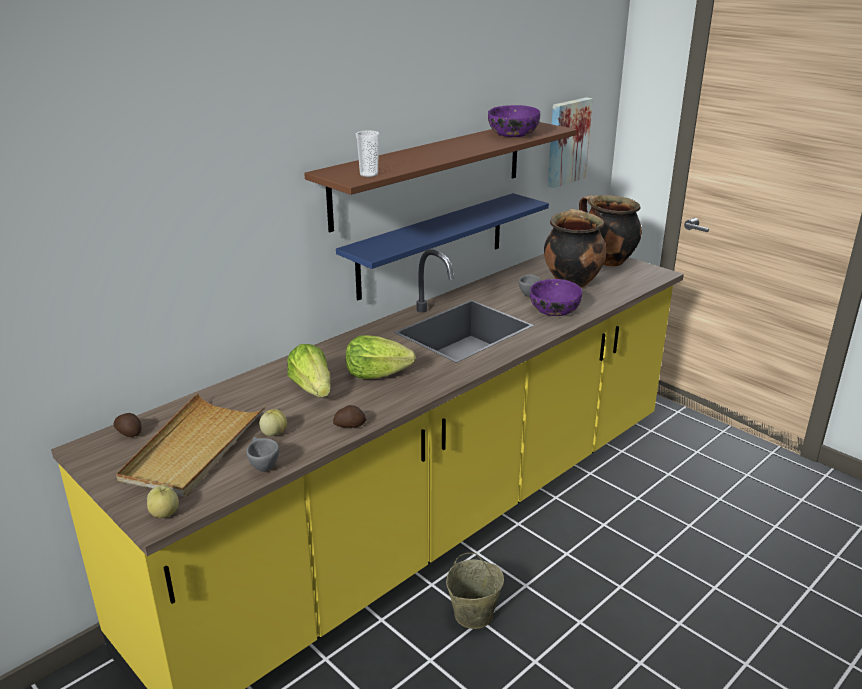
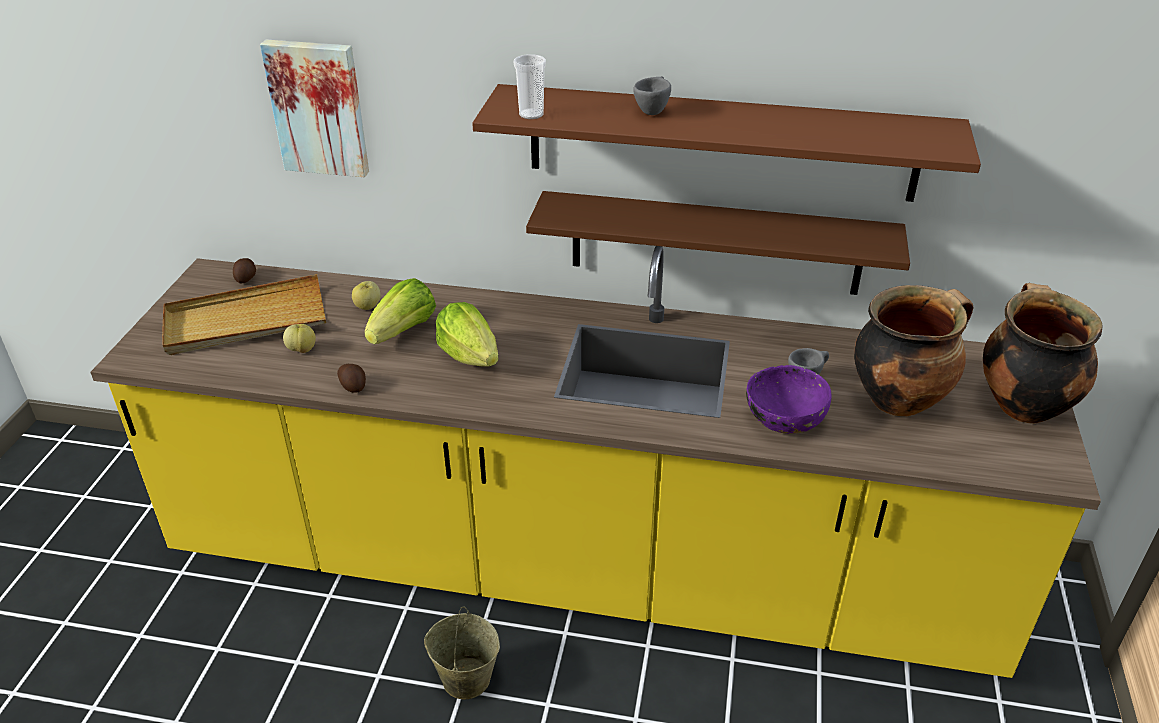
camera: 55 degrees right, 10 degrees up
(165, 513) = (139, 357): apple -> apple (368, 306)
(262, 466) = (242, 370): grey cup -> grey cup (652, 110)
(432, 245) = (715, 243): blue shelf -> brown shelf
(512, 134) = (856, 132): purple bowl -> none
(566, 142) = (1068, 180): picture -> picture (319, 107)

